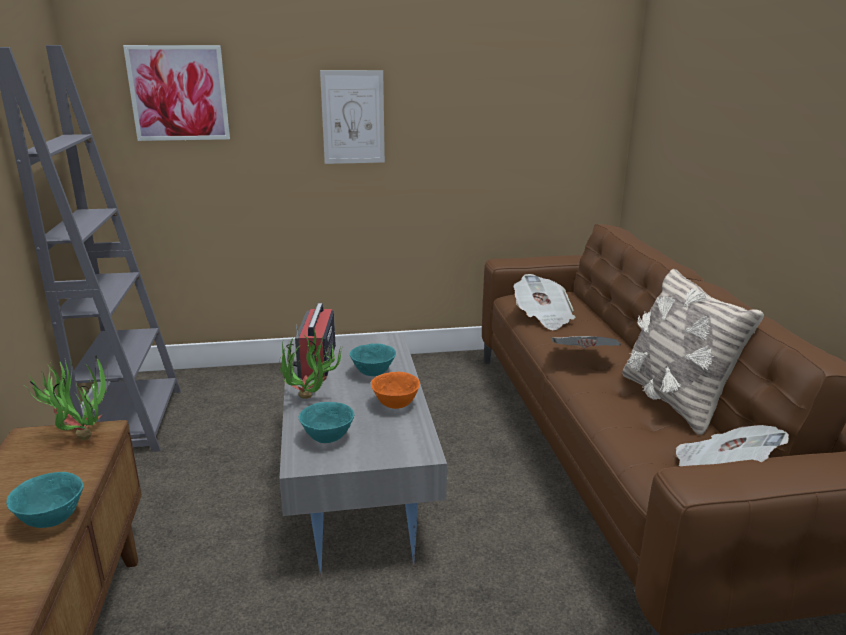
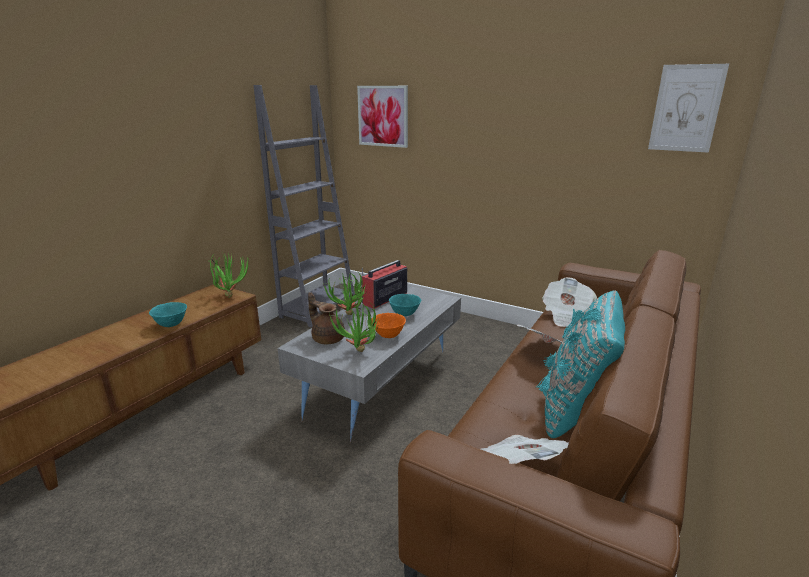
camera: 40 degrees right, 0 degrees up
(327, 438) = (327, 338): turquoise bowl -> brown teapot
(353, 117) = (484, 138): picture -> picture (686, 108)
(399, 440) = (359, 354): none -> potted plant
(673, 401) = (572, 407): beige pillow -> turquoise pillow

